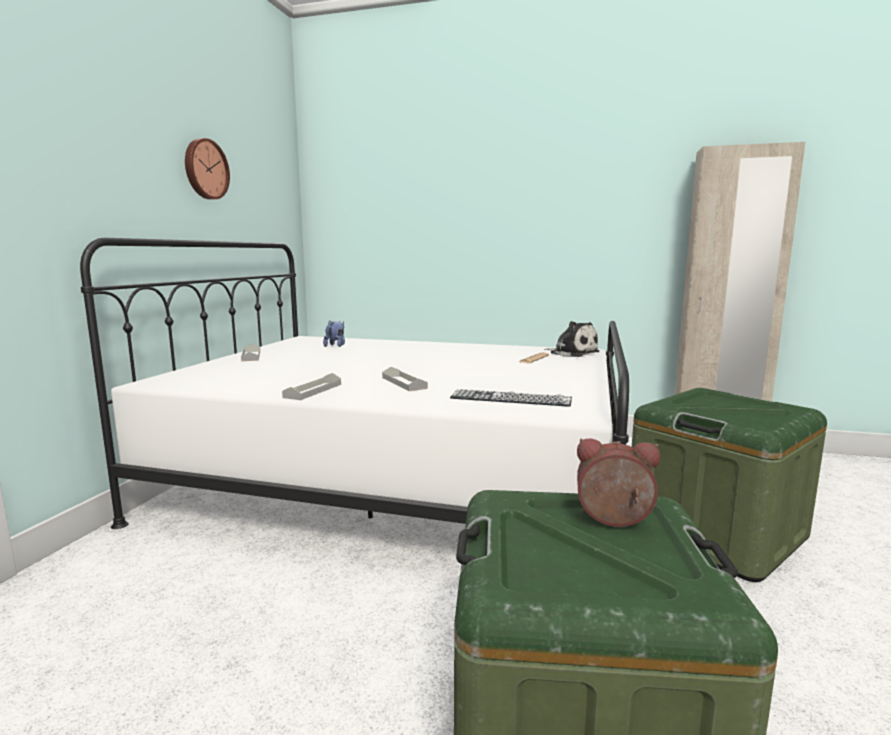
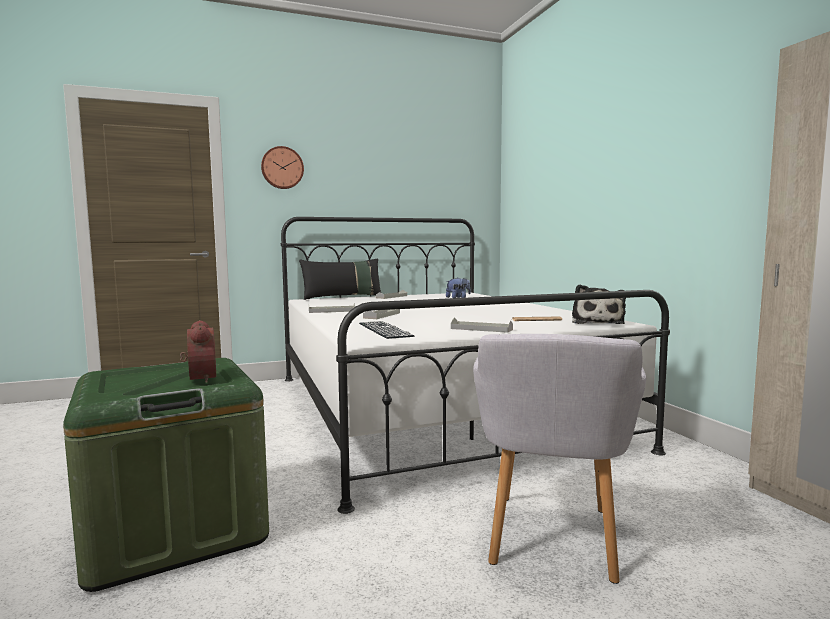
camera: 55 degrees right, 5 degrees down
(188, 368) = (343, 297): none -> black pillow
(205, 169) = (390, 171): wall clock -> wall clock (282, 168)
(558, 377) = (481, 329): none -> grey tray
(715, 533) = (550, 539): green storage box -> grey armchair

